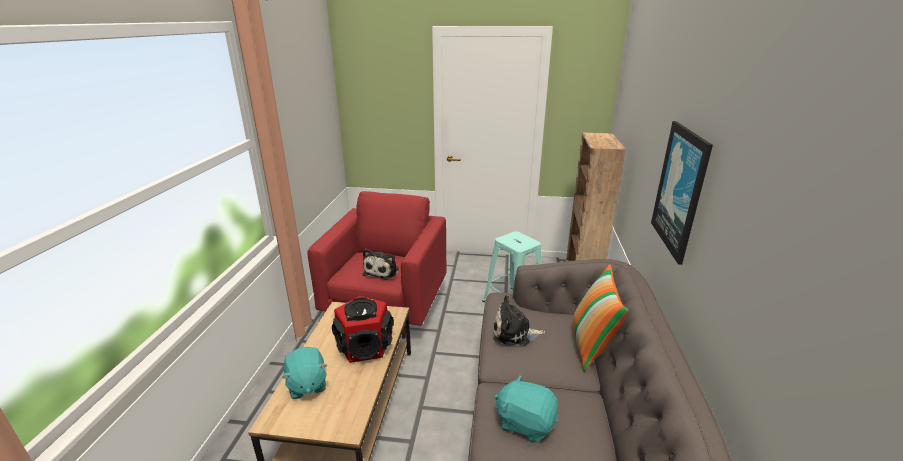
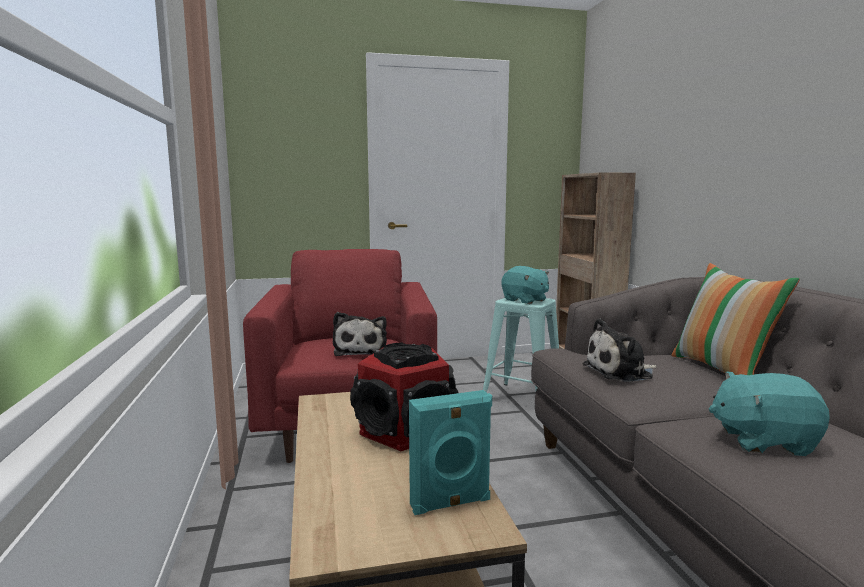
camera: 20 degrees left, 15 degrees down
(306, 385) = (349, 490): turquoise plush toy -> turquoise plush toy (525, 300)
(345, 408) = (451, 504): none -> turquoise speaker
(680, 190) = (789, 145): picture -> none

